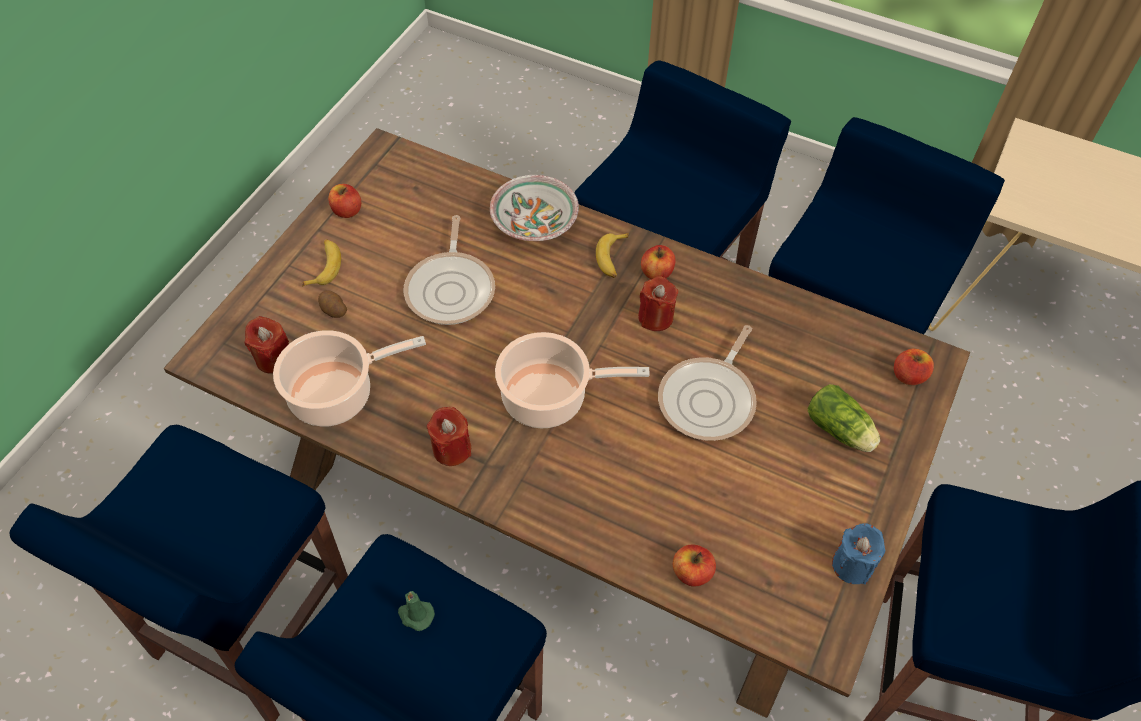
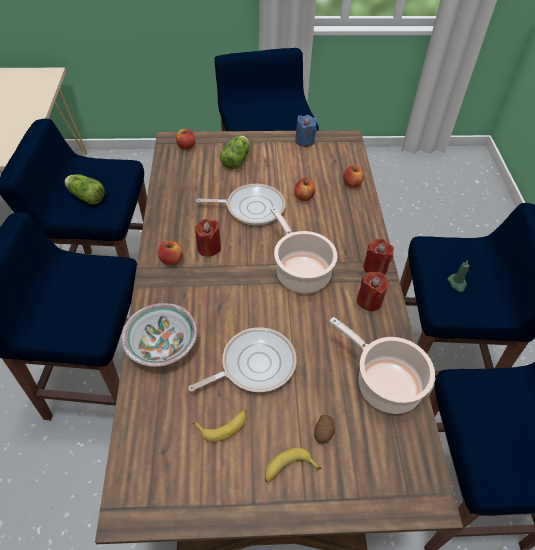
camera: 120 degrees left, 5 degrees down
(274, 358) = (391, 445): red candle -> red candle (375, 268)
(347, 211) = (219, 493): apple -> apple (304, 197)
(612, 259) = (172, 286): banana -> banana (223, 425)
(855, 240) = (85, 196): none -> lettuce

